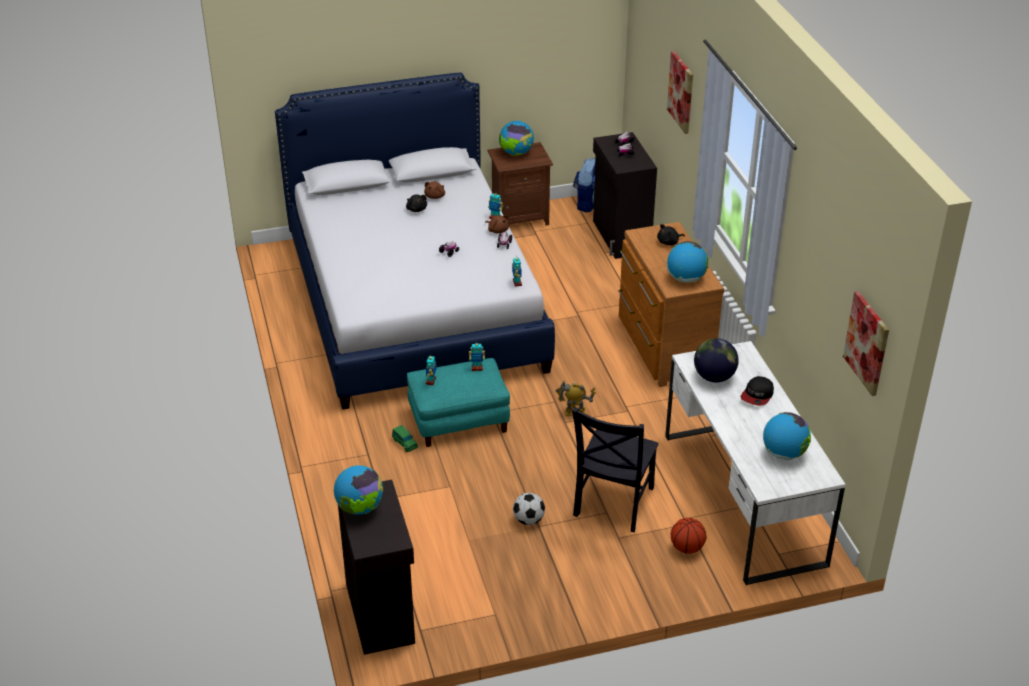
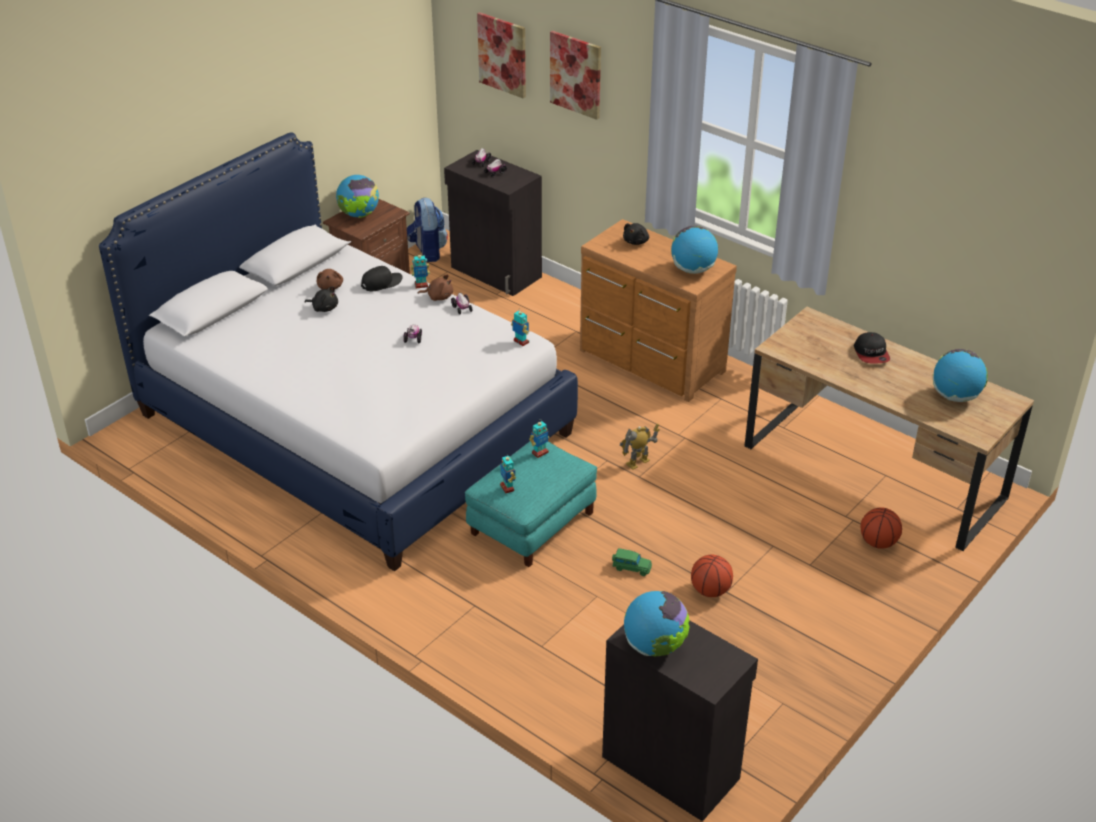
camera: 35 degrees left, 0 degrees up
(404, 443) = (501, 574): green toy car -> green toy car (631, 568)
(471, 206) = (381, 283): none -> black cap
(528, 520) = (710, 590): football -> basketball
(612, 504) = (769, 534): black chair -> none
(714, 377) = (815, 353): globe -> none
(742, 498) = (873, 472): white desk -> brown desk
(867, 343) = (1027, 242): picture -> picture (502, 54)

